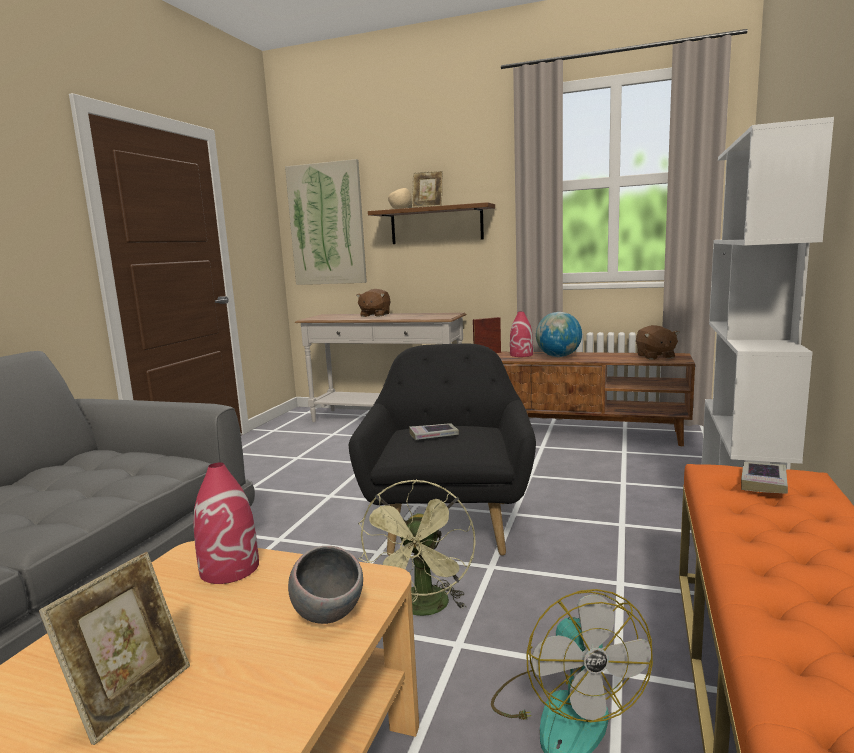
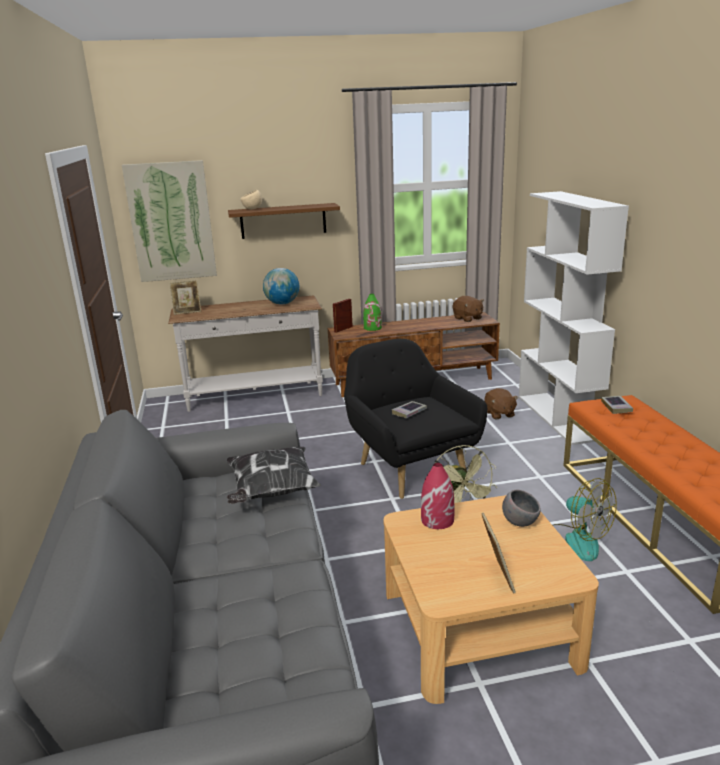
camera: 30 degrees left, 10 degrees up
(128, 478) = (271, 491): none -> pillow
(375, 315) = (237, 306): brown plush toy -> brown plush toy (499, 414)
(428, 207) = (281, 208): picture frame -> picture frame (187, 312)
(521, 355) = (373, 328): red vase -> green vase
(558, 356) = (402, 326): globe -> globe (282, 303)

